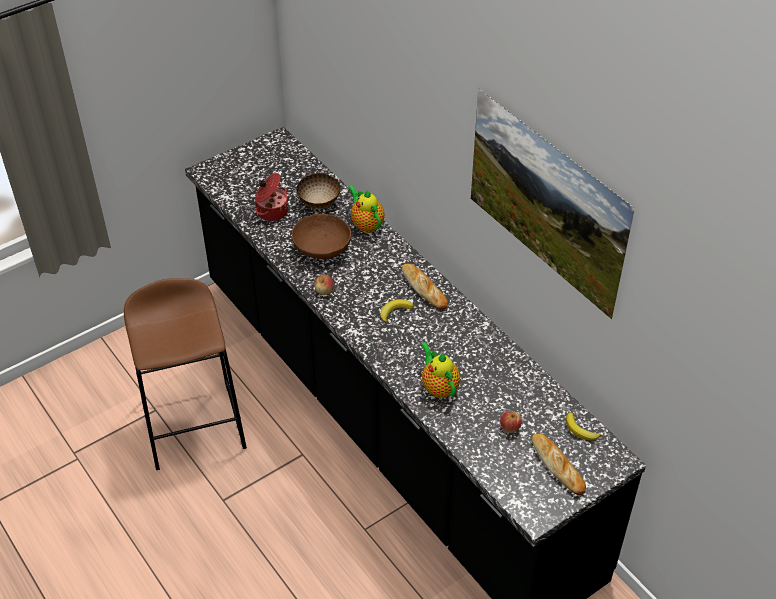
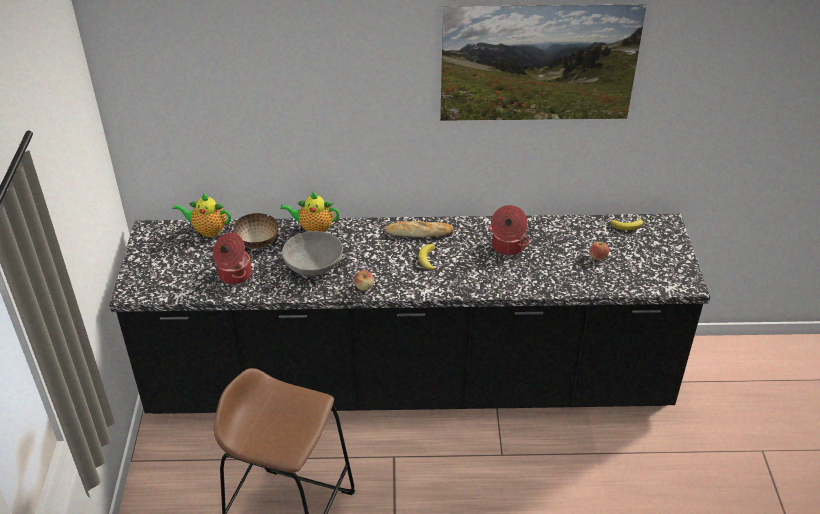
camera: 55 degrees left, 5 degrees down
(322, 248) = (313, 265): brown bowl -> grey bowl
(439, 387) = (528, 273): teapot -> teapot (207, 230)
(462, 355) = (507, 246): none -> cooking pot
(558, 466) = (652, 252): bread -> none

